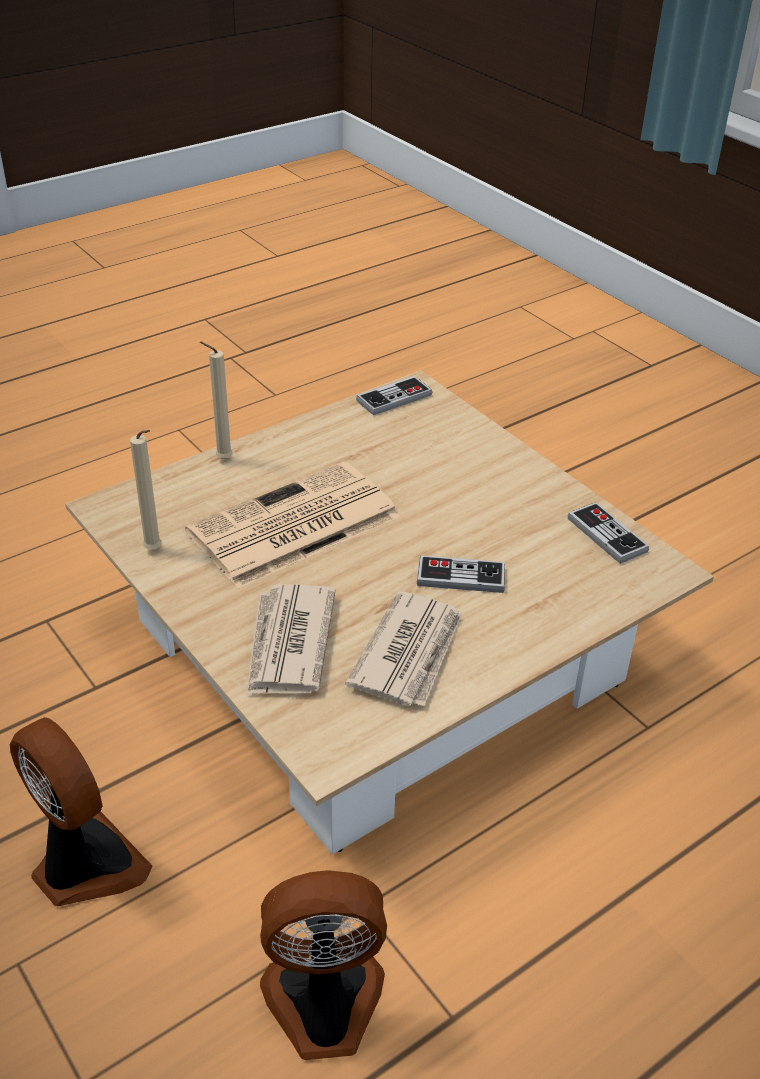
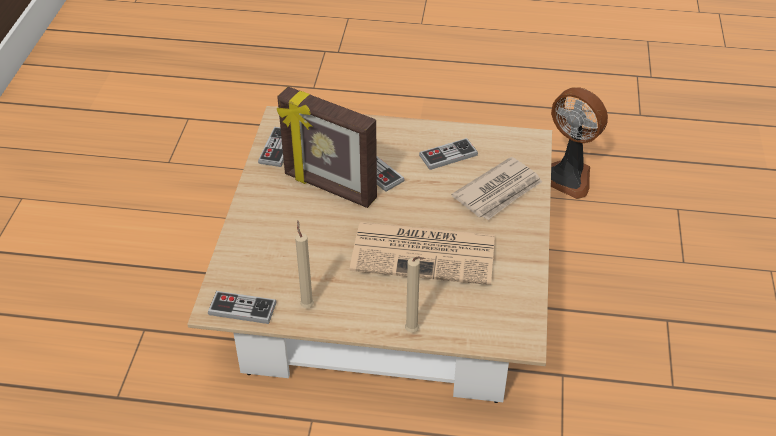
camera: 135 degrees left, 5 degrees up
(84, 865) = (630, 282): fan -> none
(155, 551) = (518, 286): beige candle -> beige candle (307, 304)
(410, 653) = (448, 155): newspaper -> game controller
(484, 529) = (329, 188): none -> picture frame

